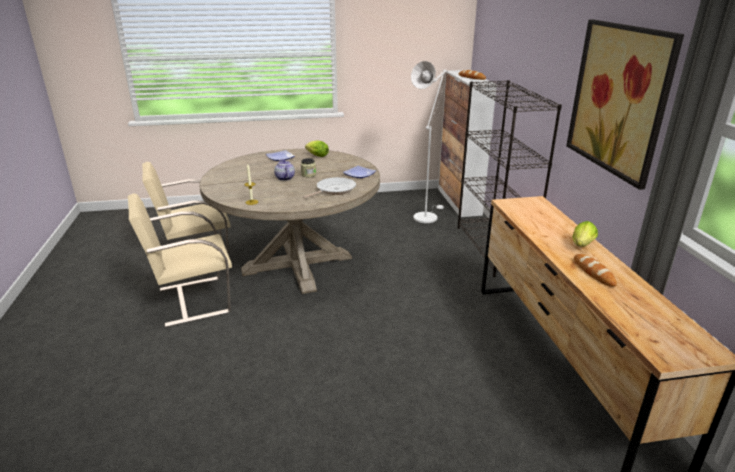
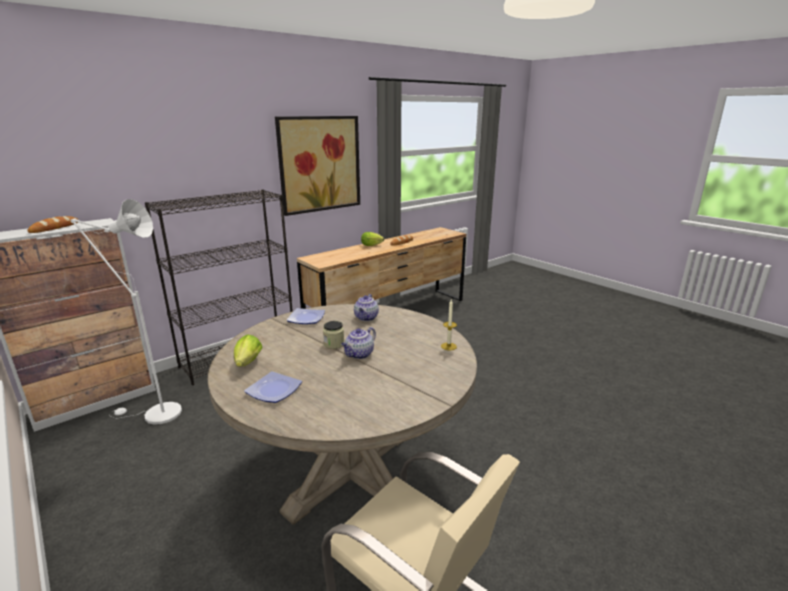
camera: 120 degrees left, 5 degrees down
(192, 300) = (505, 520): beige chair -> none
(334, 190) = (366, 318): frying pan -> teapot

